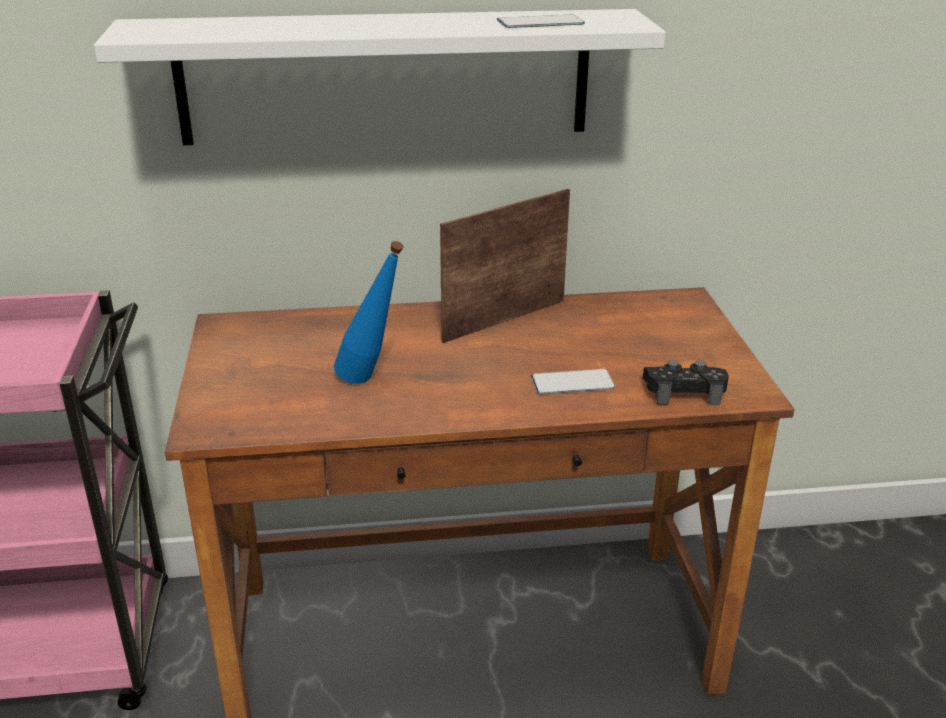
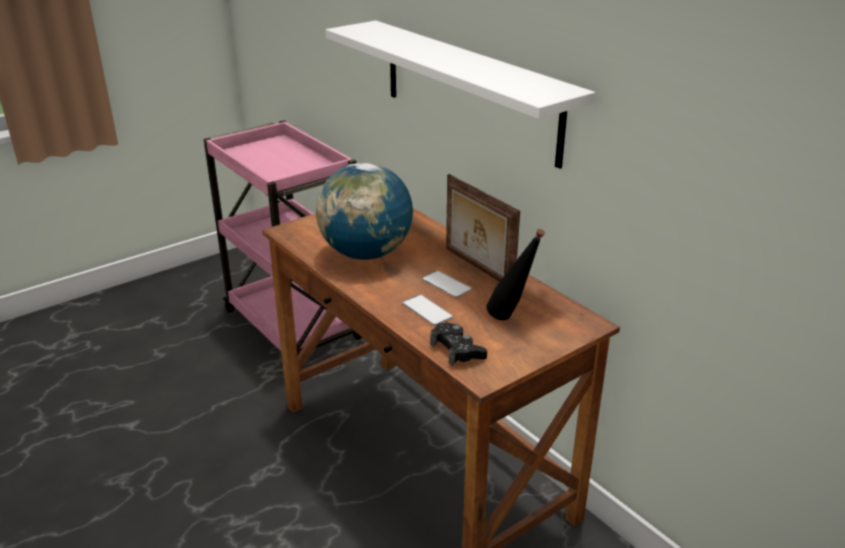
camera: 60 degrees right, 0 degrees up
(372, 382) = (366, 254): blue bottle -> globe
(503, 319) = (477, 268): picture frame -> picture frame turned 150 degrees counterclockwise
(540, 22) = (504, 79): phone -> phone (446, 284)
(642, 337) = (511, 319): none -> black bottle

